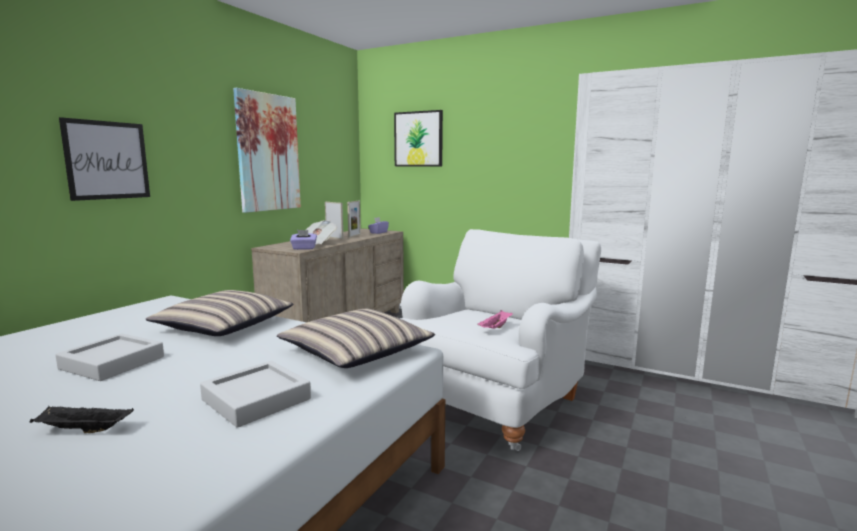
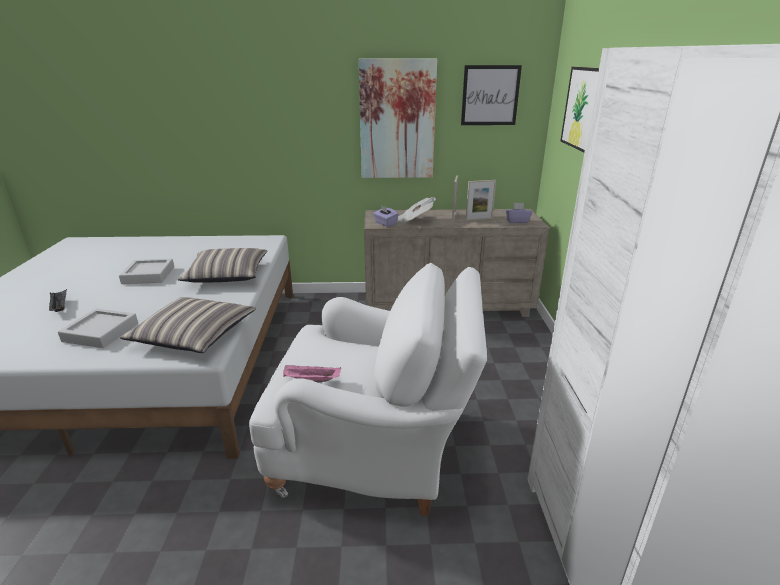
camera: 60 degrees right, 15 degrees up
(107, 160) = (245, 131): picture -> picture (490, 95)

